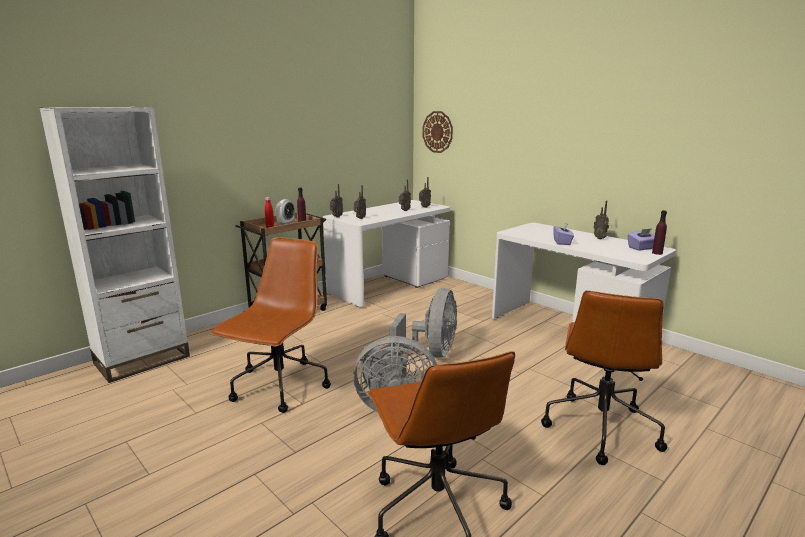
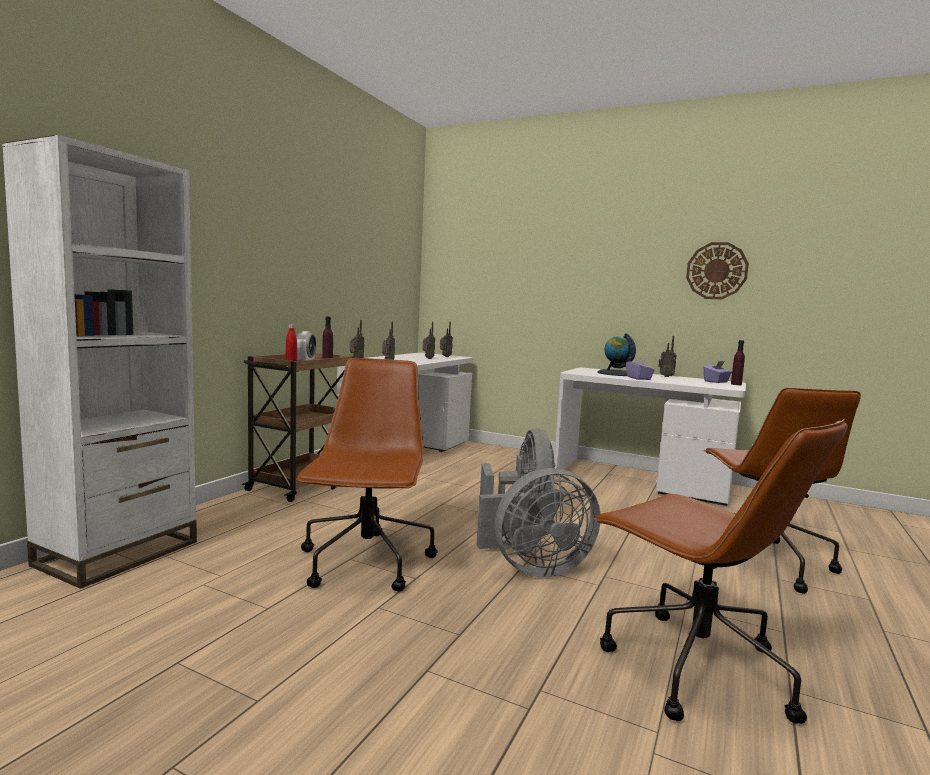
camera: 20 degrees left, 10 degrees down
(437, 132) = (455, 274): wall clock -> wall clock (716, 271)
(551, 233) = (616, 373): none -> globe

